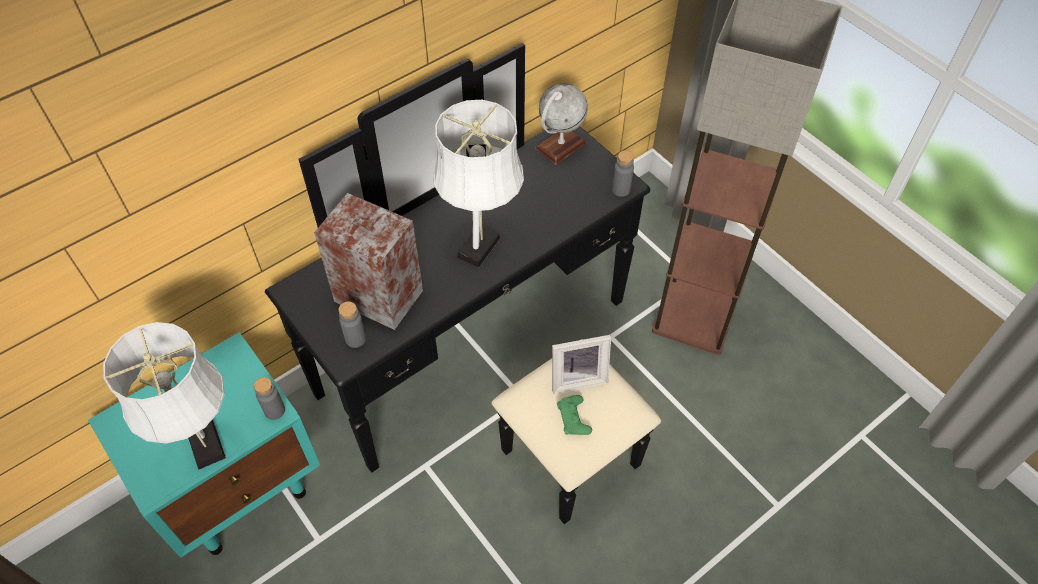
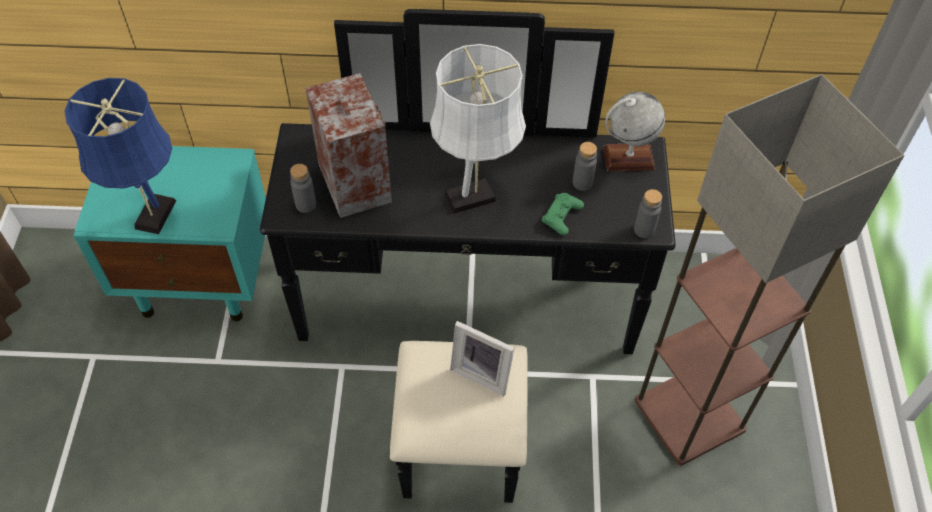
camera: 40 degrees right, 0 degrees up
(207, 449) = (153, 218): white table lamp -> blue table lamp
(274, 410) = (221, 224): grey bottle -> grey bottle (582, 183)
(573, 418) = (446, 403): green game controller -> green game controller (562, 216)

